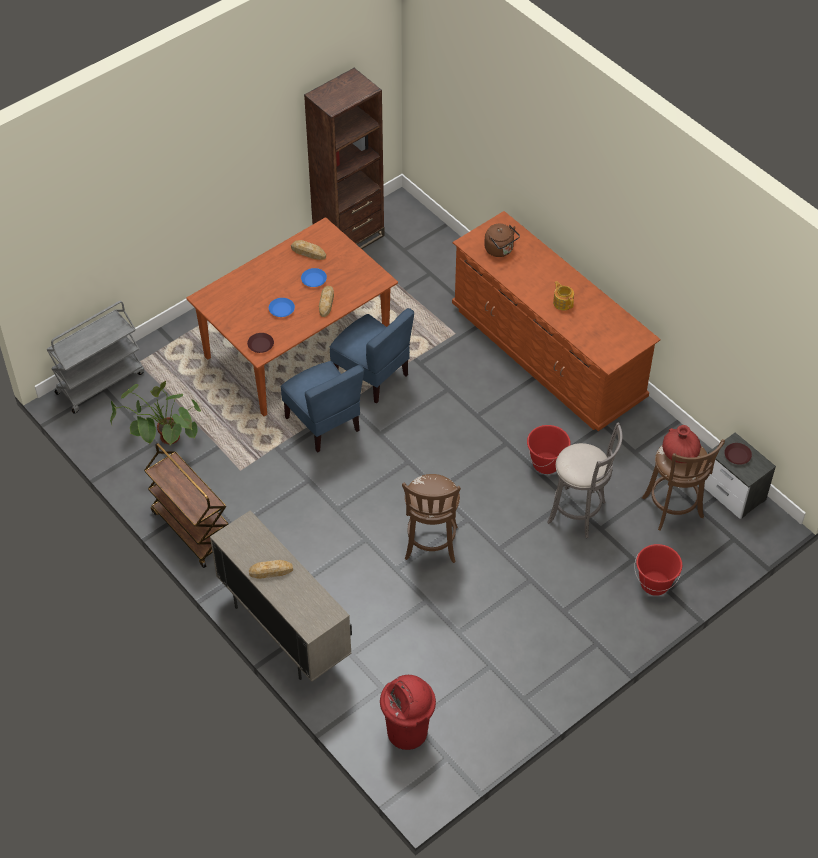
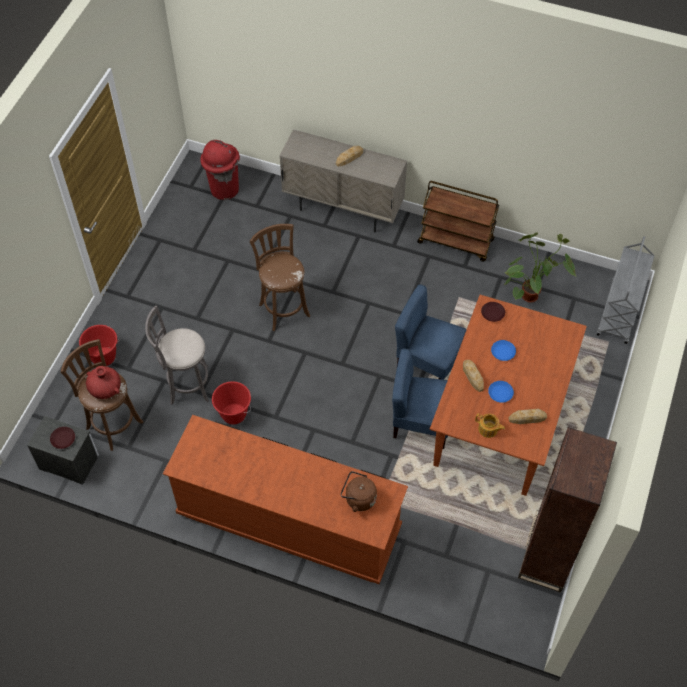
camera: 150 degrees right, 5 degrees up
(563, 302) = (269, 468): teapot -> teapot (488, 429)

